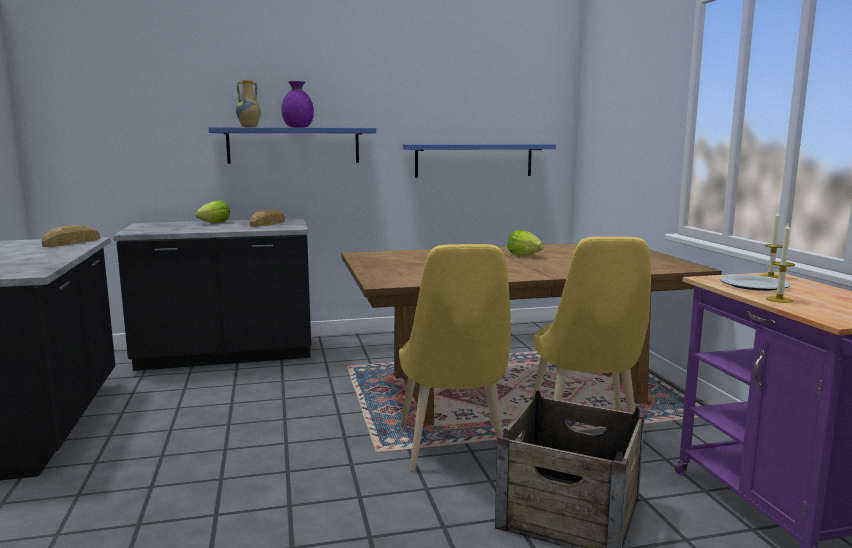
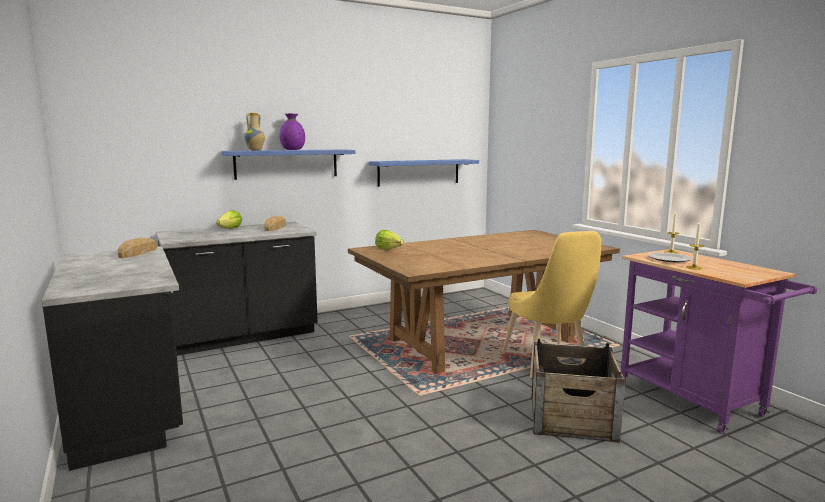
camera: 15 degrees left, 0 degrees up
(454, 450) = (471, 388): yellow chair -> none
(524, 255) = (483, 244): lettuce -> lettuce (388, 249)

